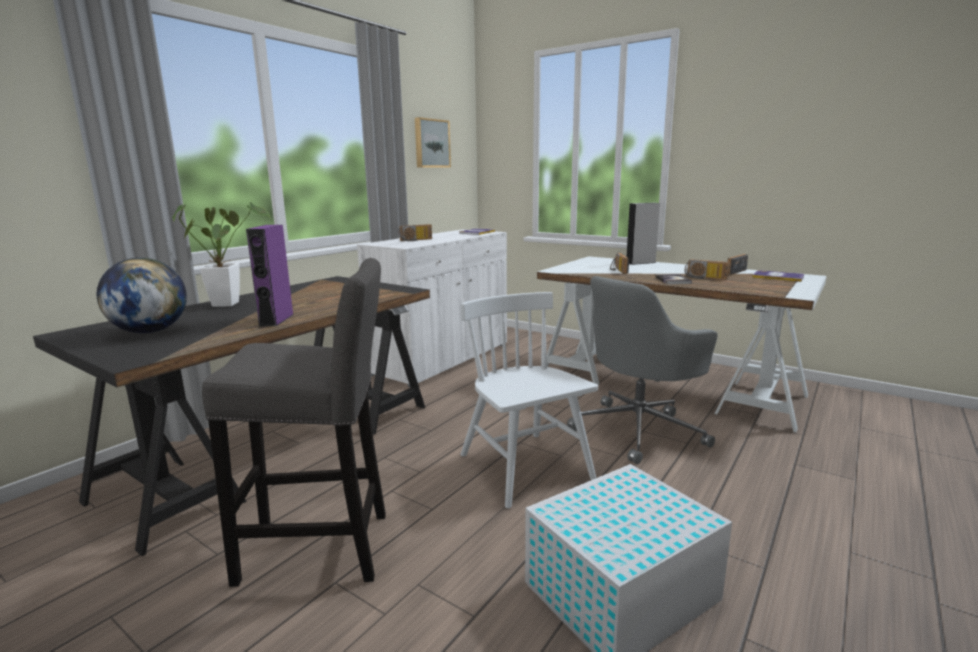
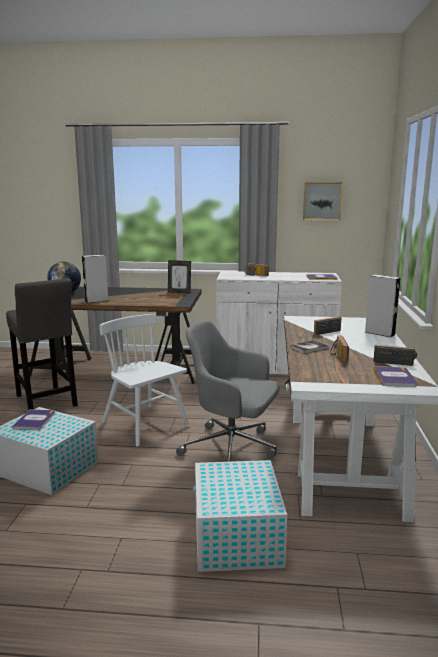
camera: 60 degrees right, 0 degrees up
(229, 303) = (119, 290): potted plant -> none
(276, 320) = (96, 301): purple speaker -> grey speaker
(335, 284) = (179, 292): none -> picture frame
(525, 467) = (145, 425): white chair -> white chair turned 75 degrees counterclockwise
(593, 519) = (34, 420): none -> book
(841, 474) = (236, 538): none -> white storage box

